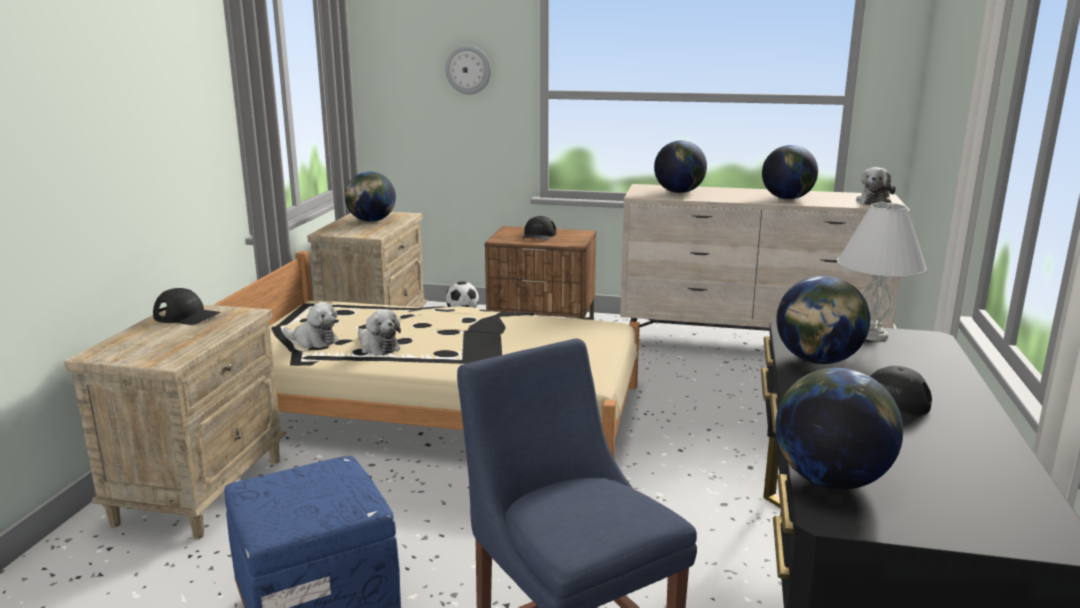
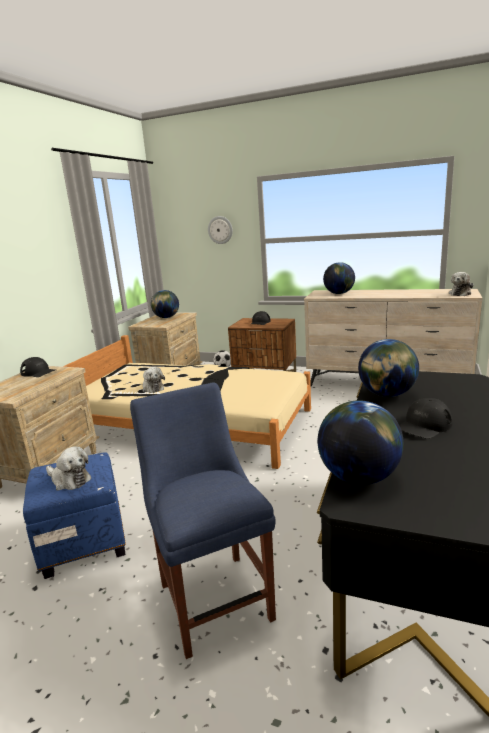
camera: 10 degrees right, 0 degrees up
(313, 341) = (119, 385): plush toy -> plush toy (69, 480)
(787, 198) = (404, 294): globe -> none
(872, 335) = (431, 377): white table lamp -> none

